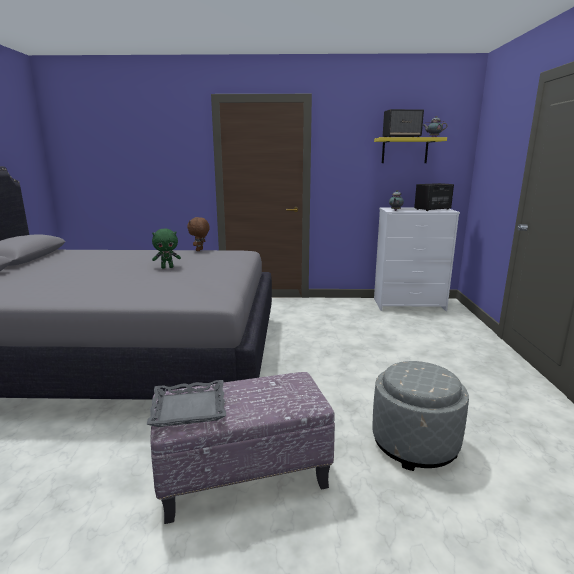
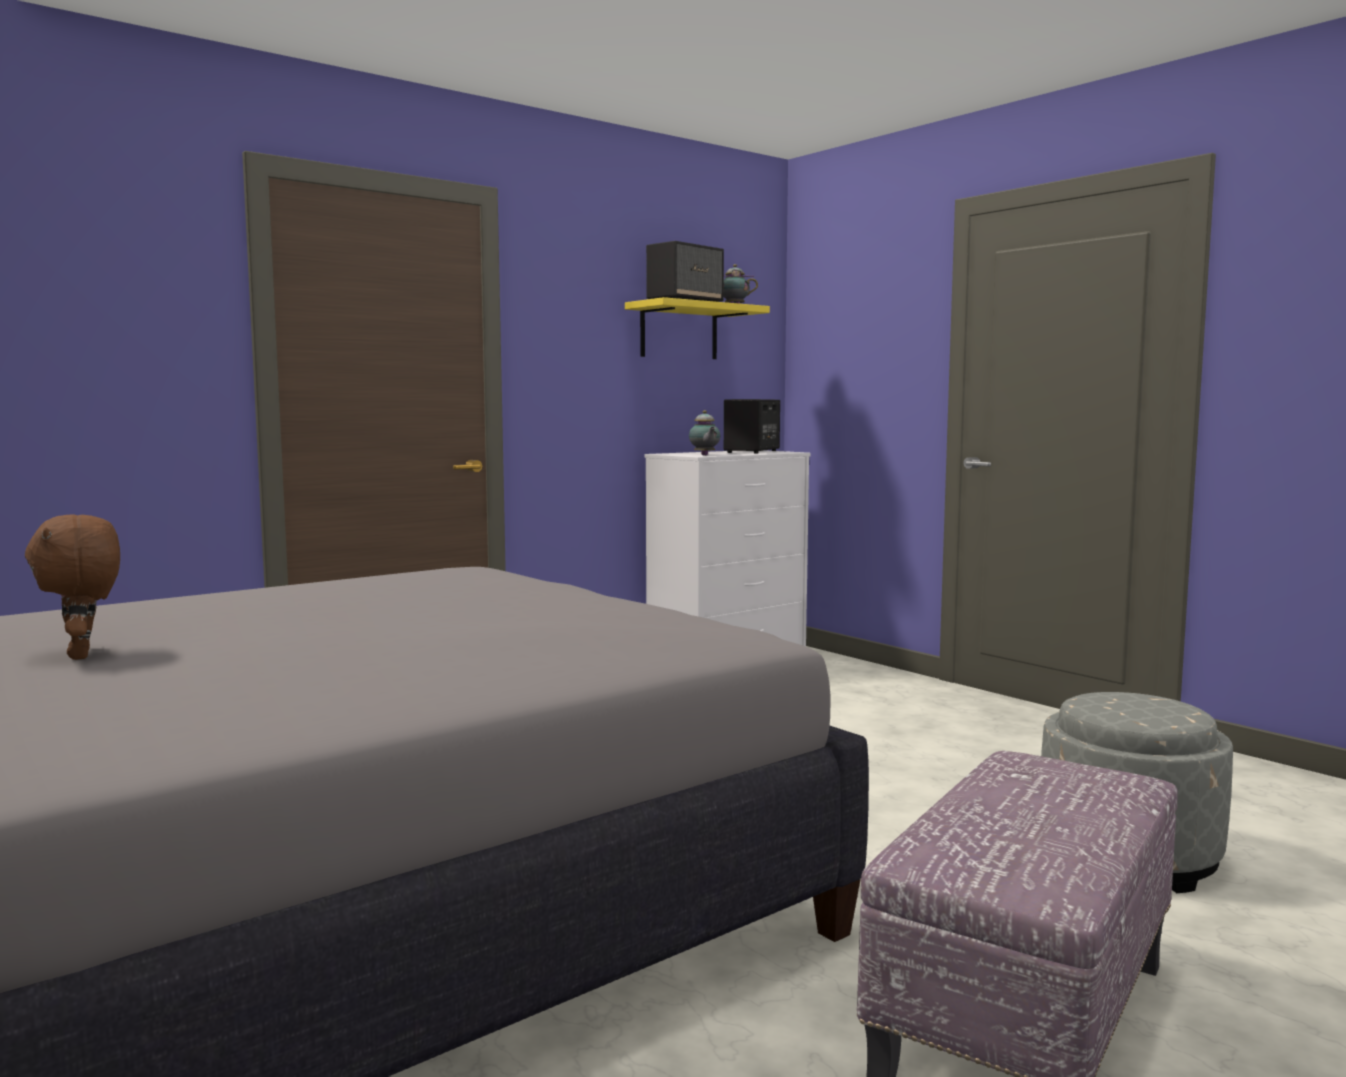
camera: 40 degrees left, 10 degrees down
(167, 267) = (392, 616): green plush toy -> none
(189, 408) = (1017, 854): grey tray -> none
(200, 250) = (344, 579): brown plush toy -> brown plush toy (83, 655)

